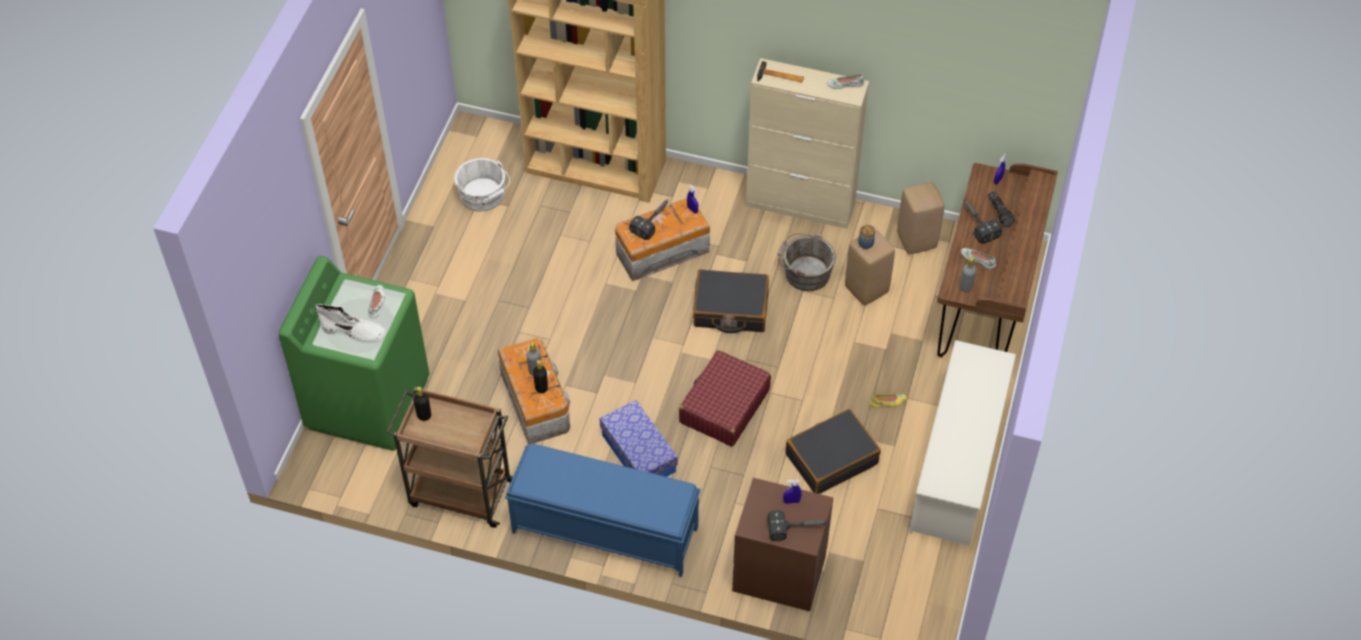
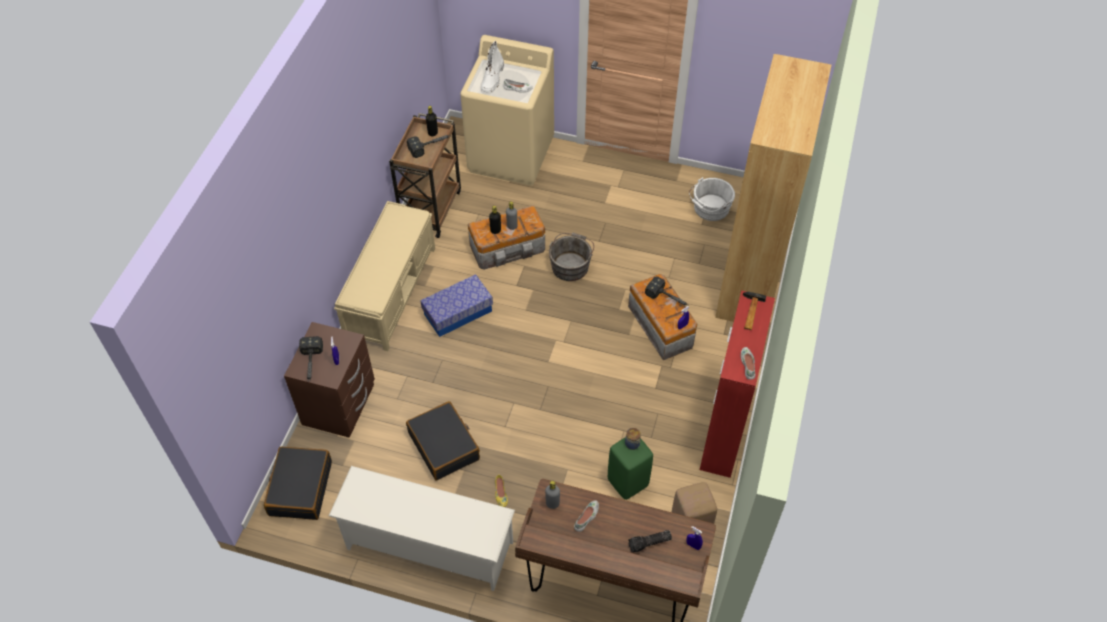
camera: 90 degrees right, 0 degrees up
(368, 402) = (511, 155): green washing machine -> beige washing machine
(603, 529) = (391, 292): blue bench -> beige bench
(724, 406) = (500, 369): red suitcase -> none
(730, 309) = (601, 375): black suitcase -> black suitcase (300, 488)
(801, 205) = (724, 432): beige cabinet -> red cabinet
(804, 272) = (644, 433): grey bucket -> grey bucket (571, 265)
(866, 288) = (628, 482): beige stool -> green stool
(976, 222) = (635, 520): hammer -> hammer (430, 146)

